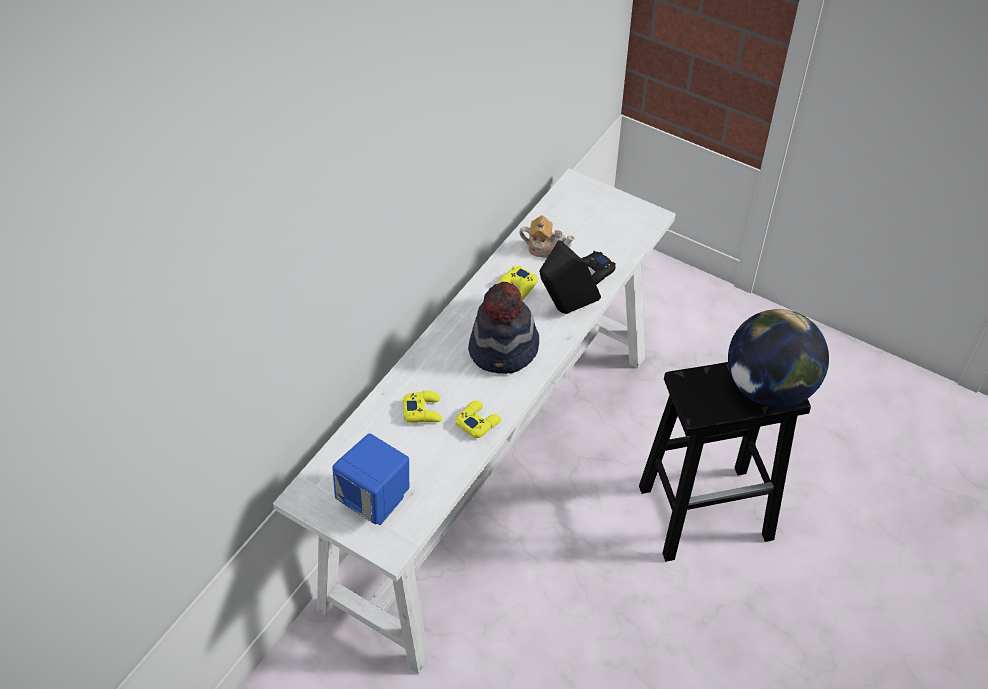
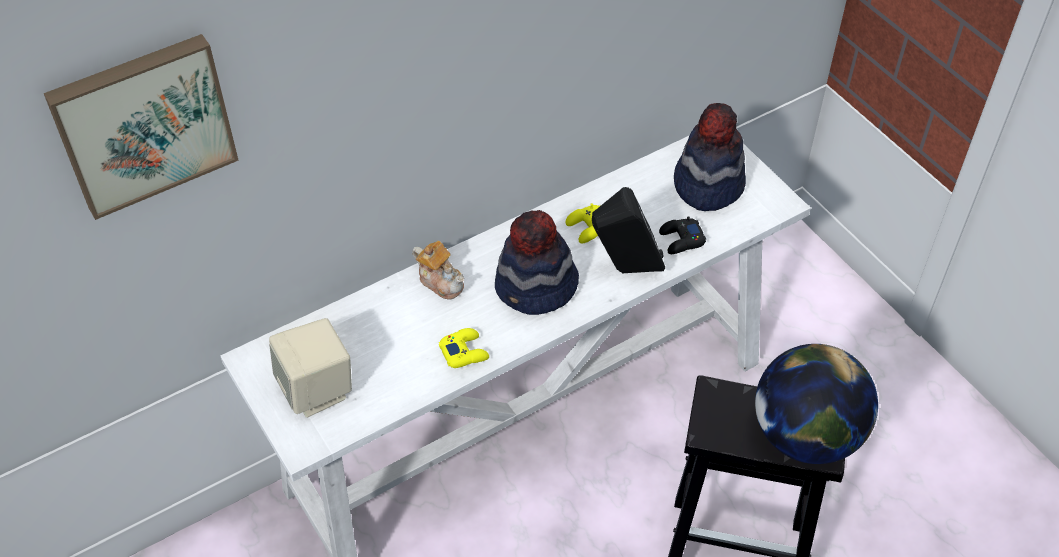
camera: 25 degrees right, 0 degrees up
(211, 309) = (143, 123): none -> picture
(375, 499) = (317, 390): blue speaker -> beige speaker
(423, 410) = (416, 319): yellow game controller -> none
(546, 249) = (644, 198): teapot -> teapot (441, 281)
(589, 221) = (707, 184): none -> hat

